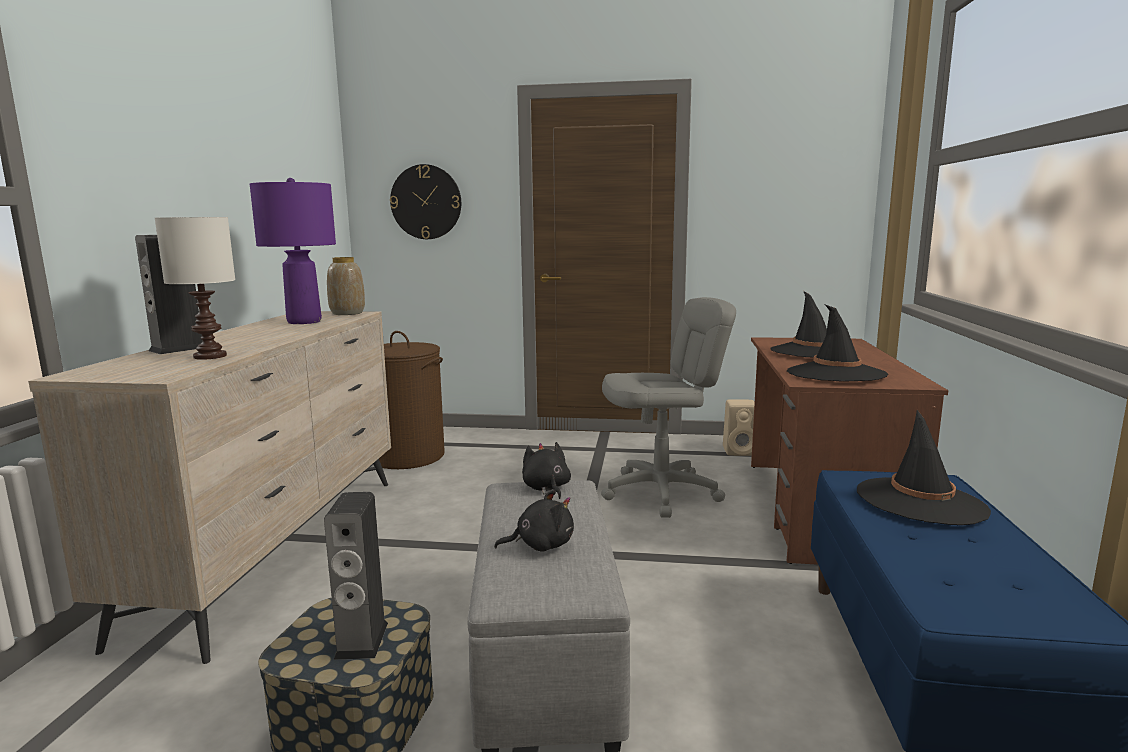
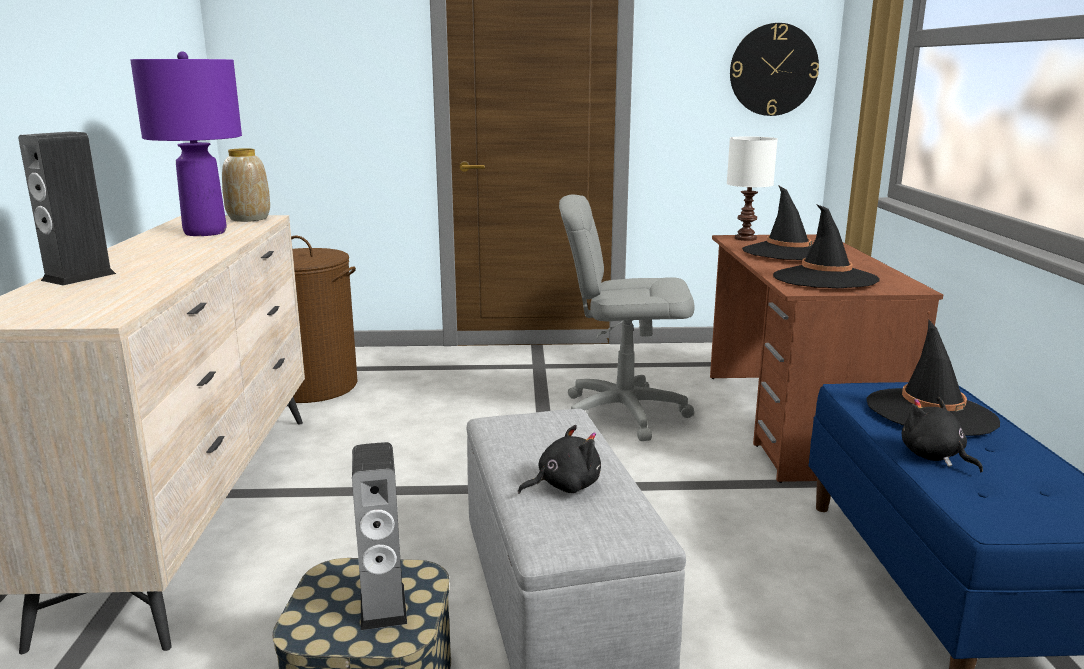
camera: 10 degrees left, 5 degrees up
(210, 356) = (134, 287): white table lamp -> white table lamp (746, 238)
(426, 202) = (313, 72): wall clock -> wall clock (773, 70)
(546, 488) = (539, 421): black plush toy -> black plush toy (934, 457)
(661, 492) = (623, 413): grey office chair -> grey office chair turned 150 degrees counterclockwise
(741, 451) = (694, 360): beige speaker -> none

